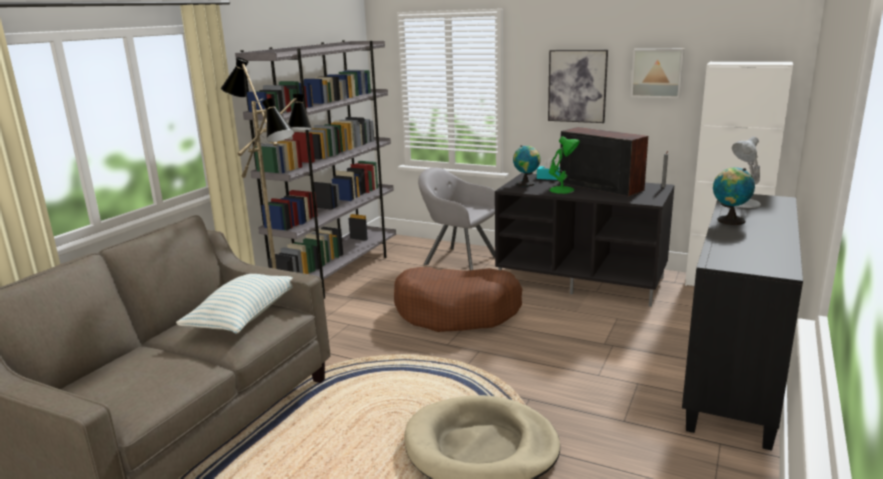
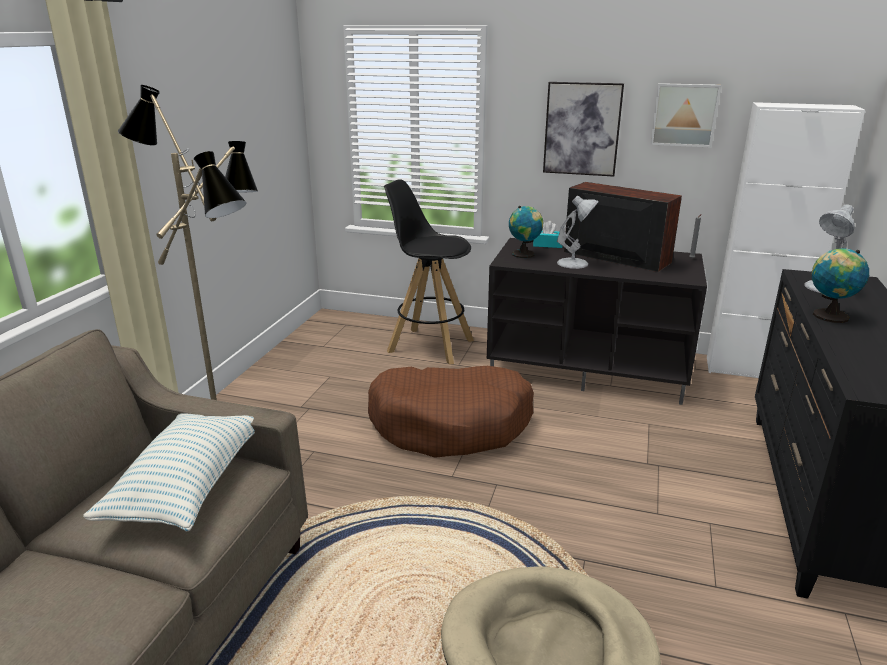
camera: 10 degrees left, 5 degrees up
(338, 273) = (281, 371): grey bookcase -> none
(458, 260) = (429, 345): grey armchair -> black stool
(563, 190) = (574, 263): green table lamp -> white table lamp

